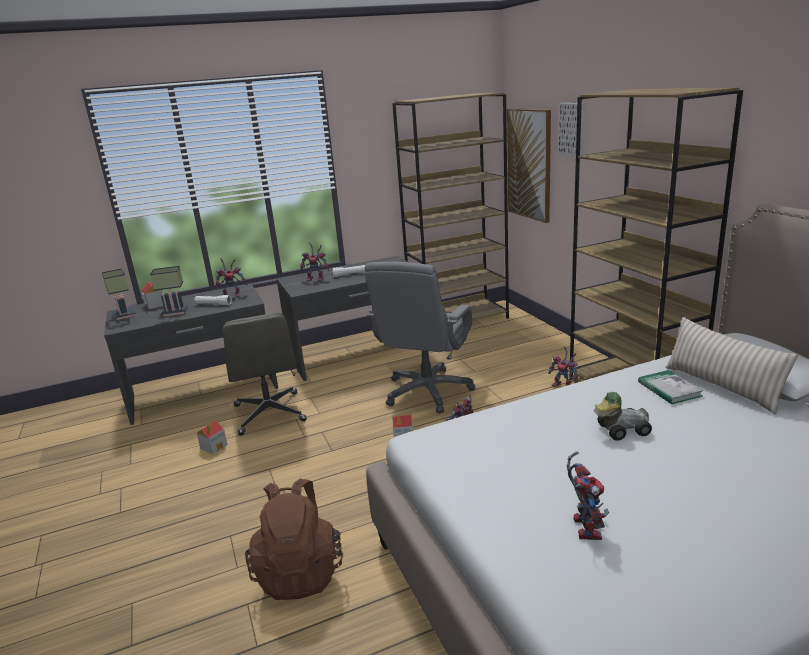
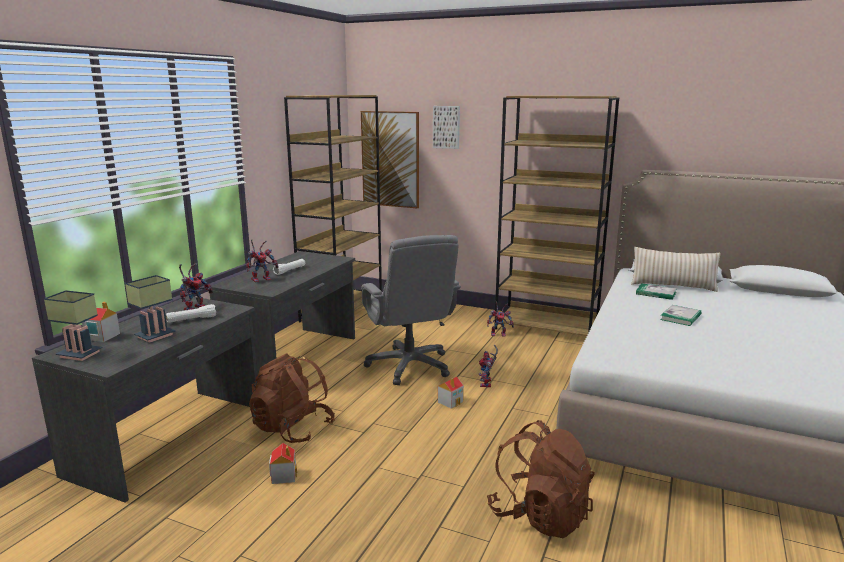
camera: 45 degrees left, 5 degrees down
(270, 414) = (292, 429): grey office chair -> brown backpack
(583, 525) = (760, 361): toy robot -> none
(620, 430) = (680, 317): toy car -> book

